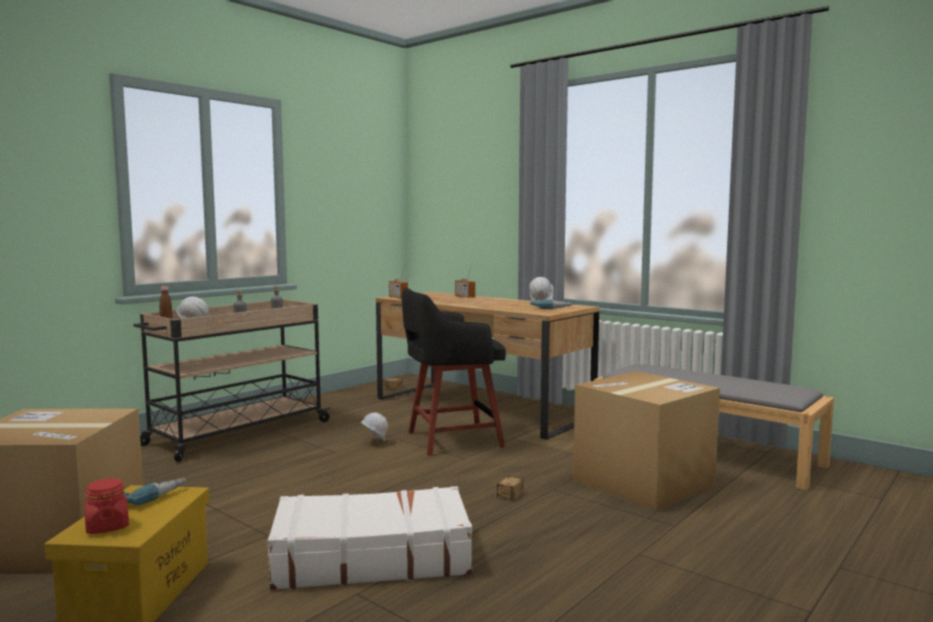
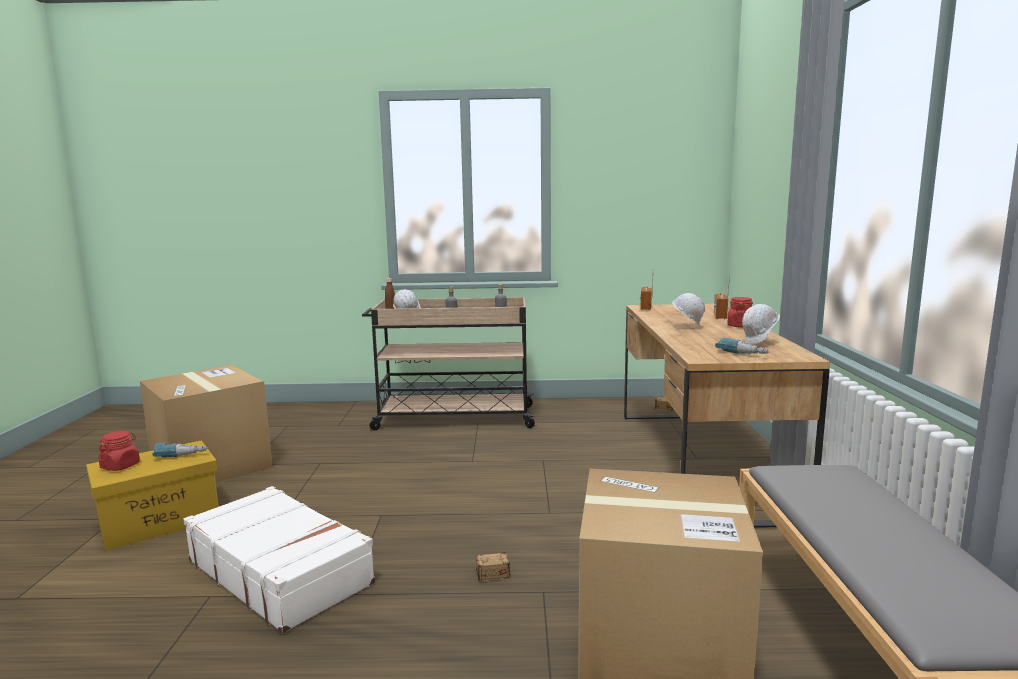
camera: 50 degrees right, 5 degrees up
(373, 443) = (517, 463): white hard hat -> white hard hat (686, 327)
(451, 439) = (585, 487): black stool -> none
(495, 299) = (739, 326): none -> red jar

